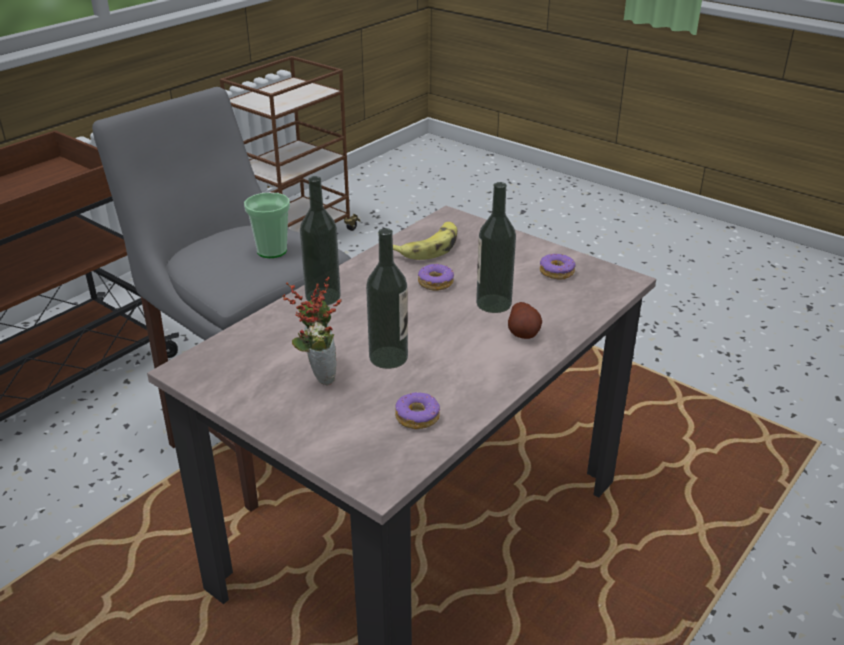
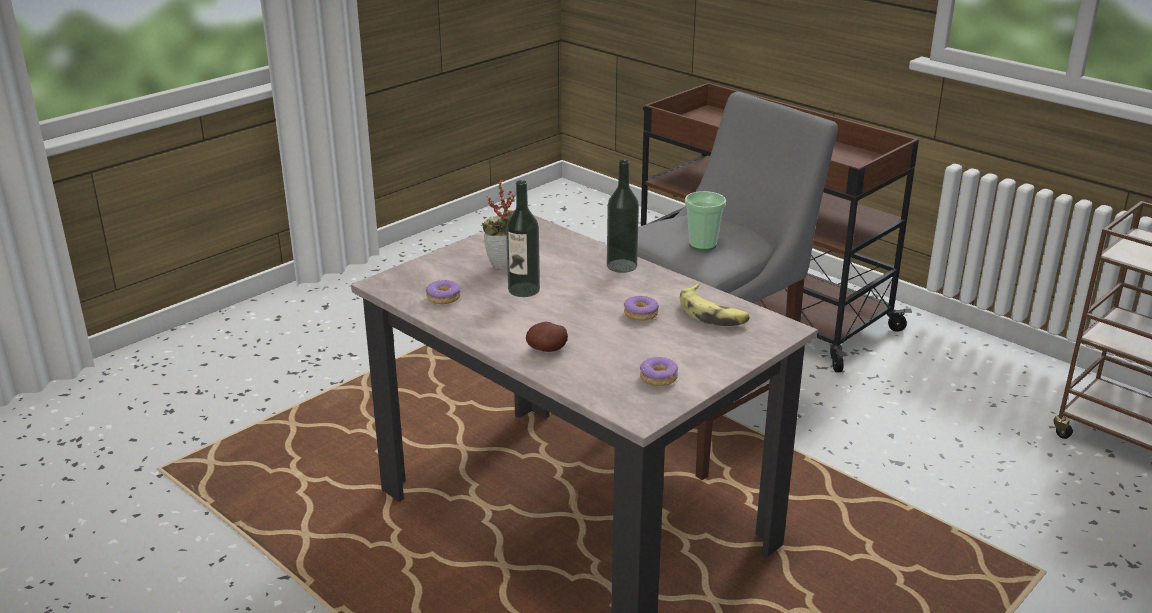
camera: 95 degrees right, 5 degrees down
(493, 303) = (600, 339): bottle -> none

